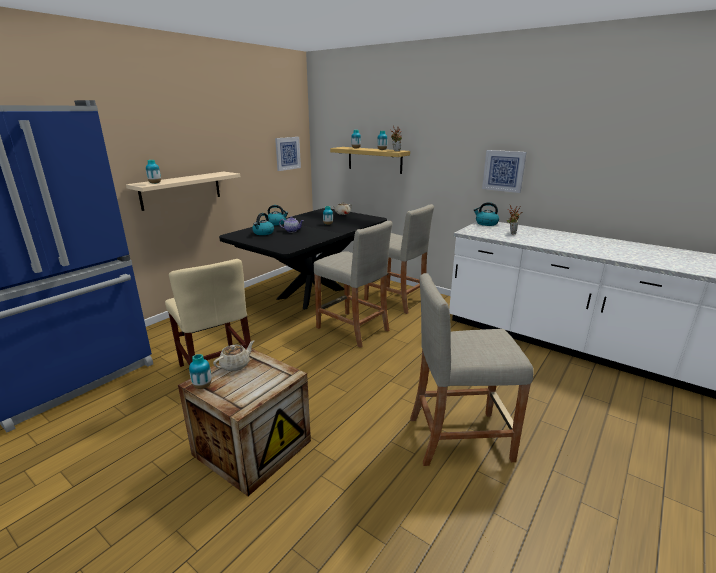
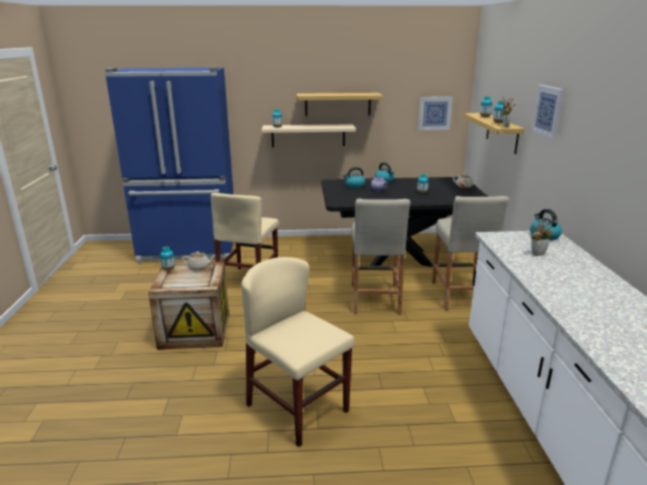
camera: 50 degrees right, 0 degrees up
(206, 150) = (338, 104): none -> shelf
(459, 438) = (297, 408): beige stool -> beige chair
(503, 171) = (585, 173): picture -> picture (548, 111)

